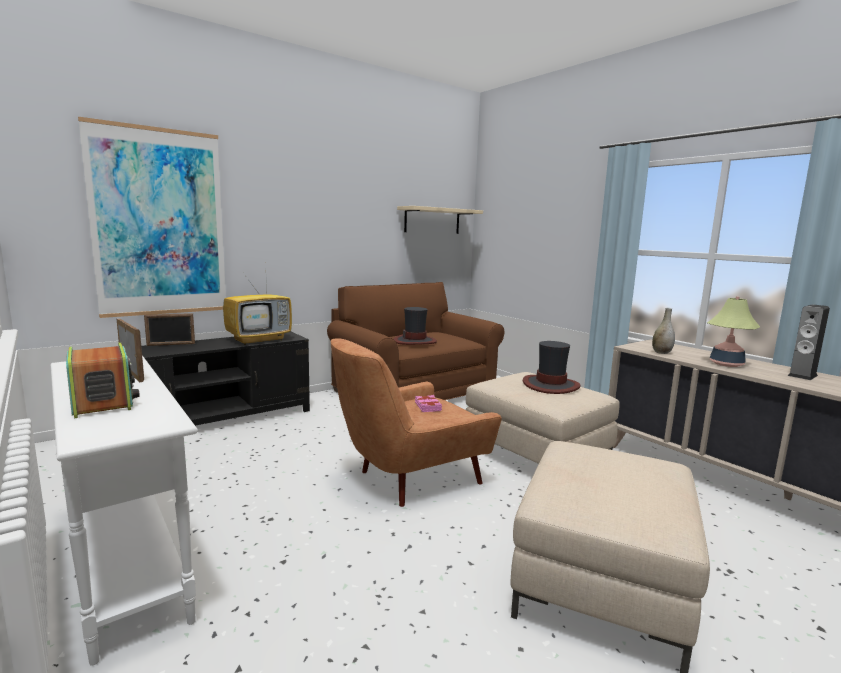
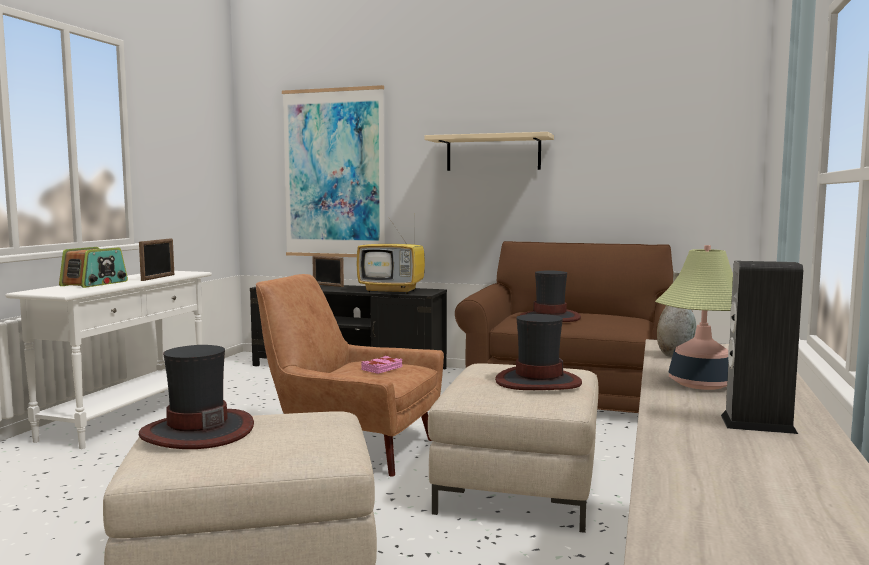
camera: 55 degrees right, 5 degrees down
(432, 220) = (670, 153): beige shelf -> beige shelf (493, 153)
(592, 494) = (197, 431): none -> hat

